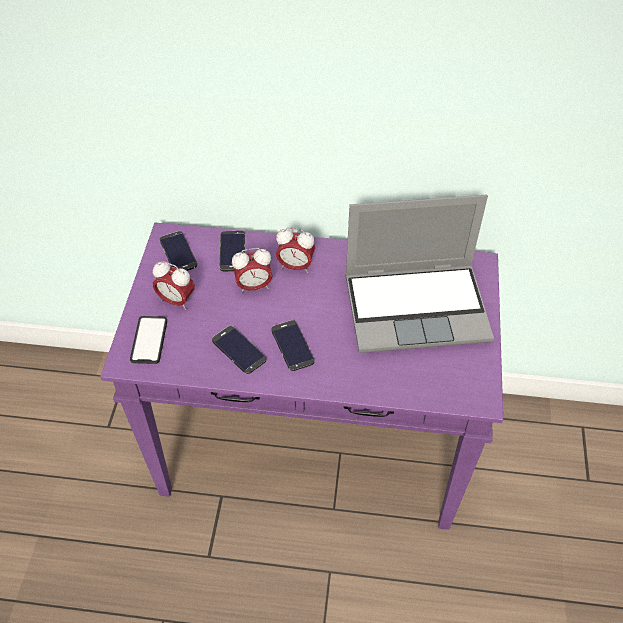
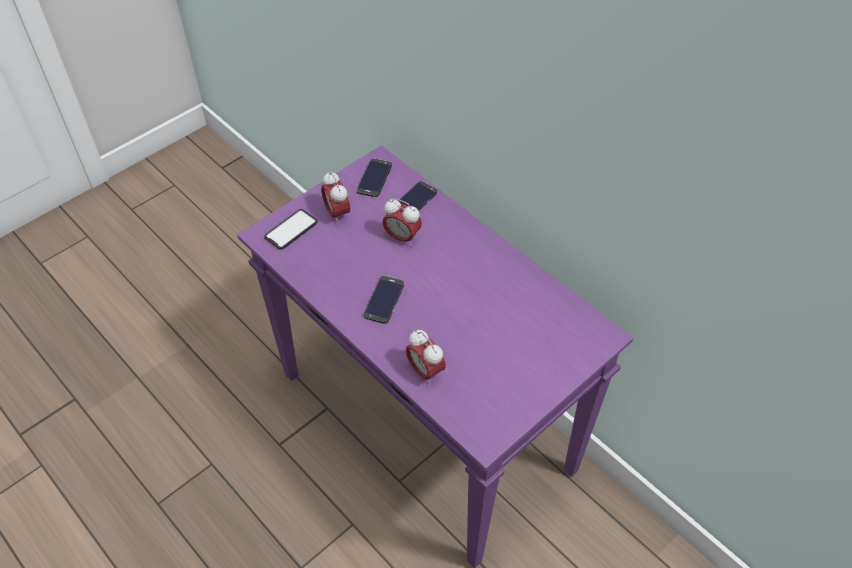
camera: 40 degrees right, 0 degrees up
(239, 350) = (343, 277): phone -> none
(295, 266) = (449, 242): alarm clock -> alarm clock (425, 371)
(417, 307) = (512, 335): laptop -> none

